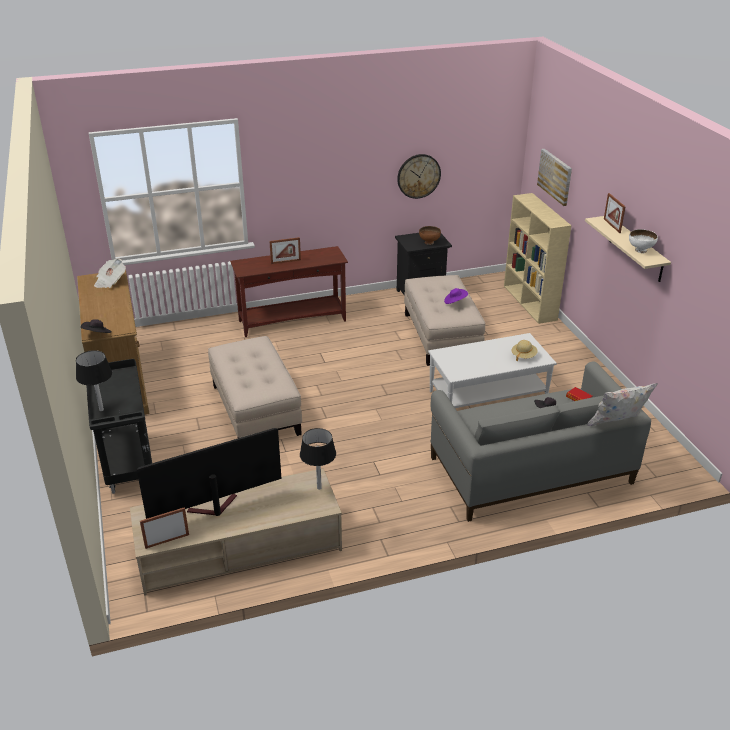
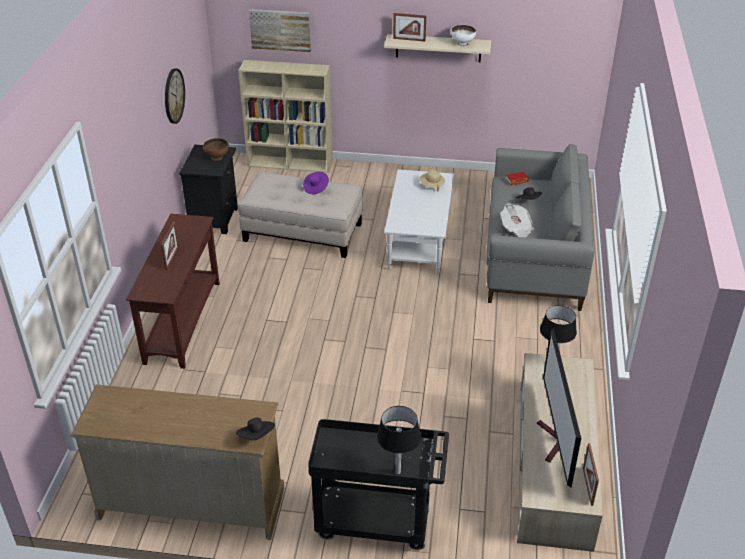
camera: 65 degrees left, 5 degrees up
(110, 282) = (122, 403): newspaper -> newspaper (516, 229)
(255, 409) = (336, 397): beige ottoman -> none
(617, 426) = (589, 170): white pillow -> none

